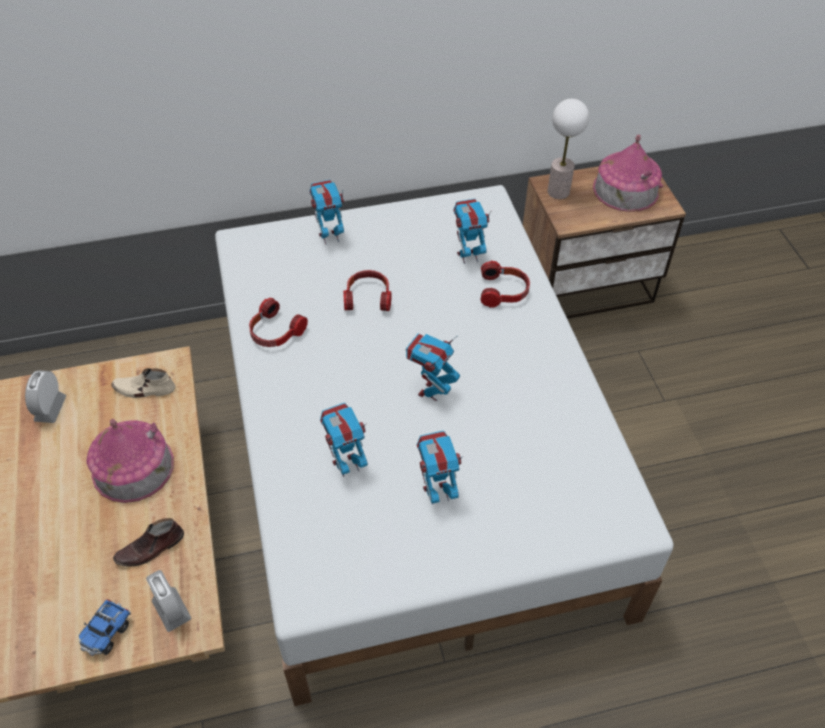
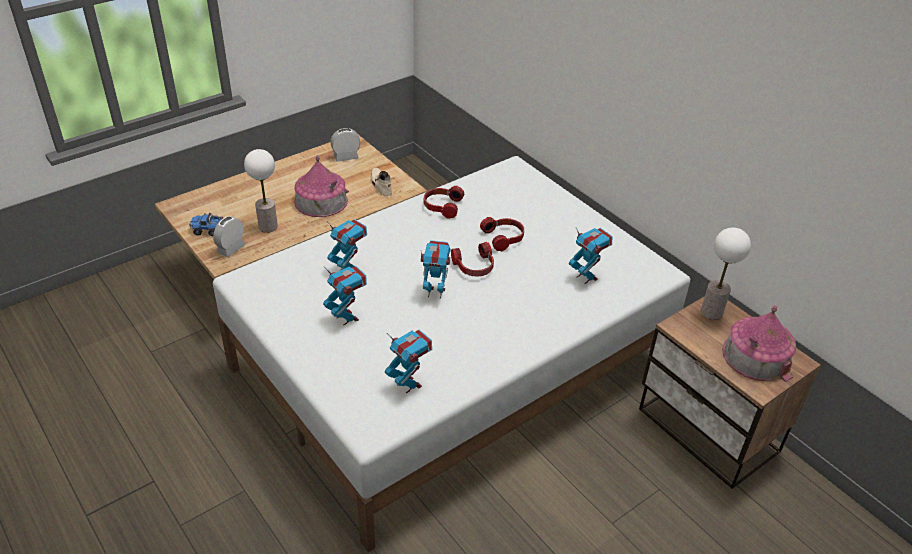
camera: 65 degrees right, 10 degrees down
(150, 549) = (268, 227): brown shoe -> table lamp
(330, 237) = (550, 204): toy robot -> toy robot (409, 384)
(504, 291) = (562, 306): headphones -> headphones (474, 267)

